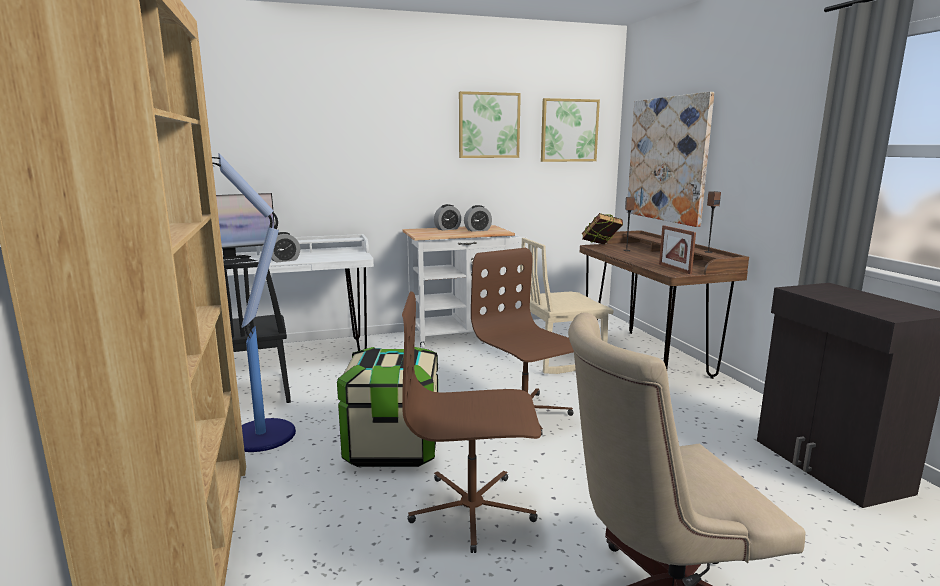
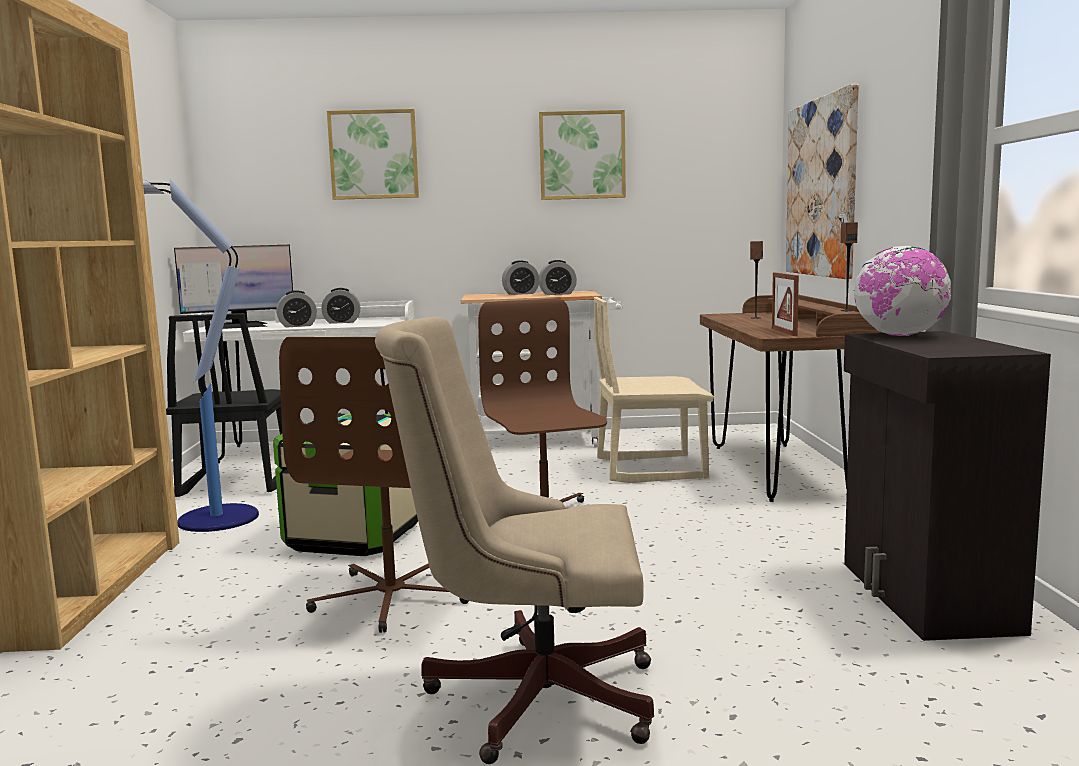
camera: 15 degrees right, 5 degrees down
(316, 255) = (342, 322): none -> alarm clock
(472, 510) = (392, 597): brown office chair -> brown office chair turned 90 degrees counterclockwise
(569, 130) = (701, 158): picture -> picture (373, 154)
(600, 246) = (726, 315): book -> none
(816, 290) = (900, 335): none -> globe

